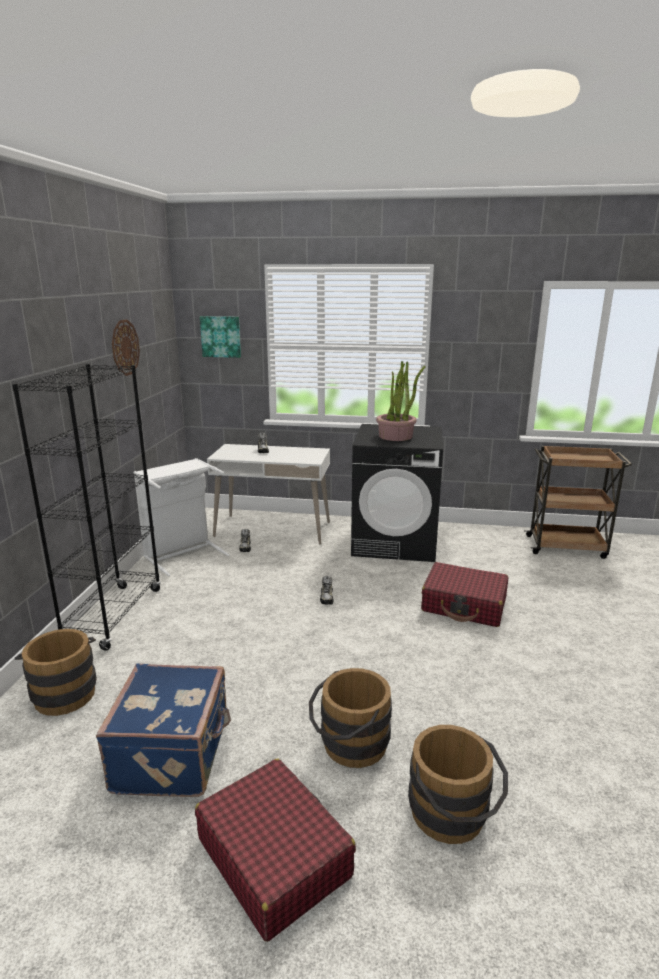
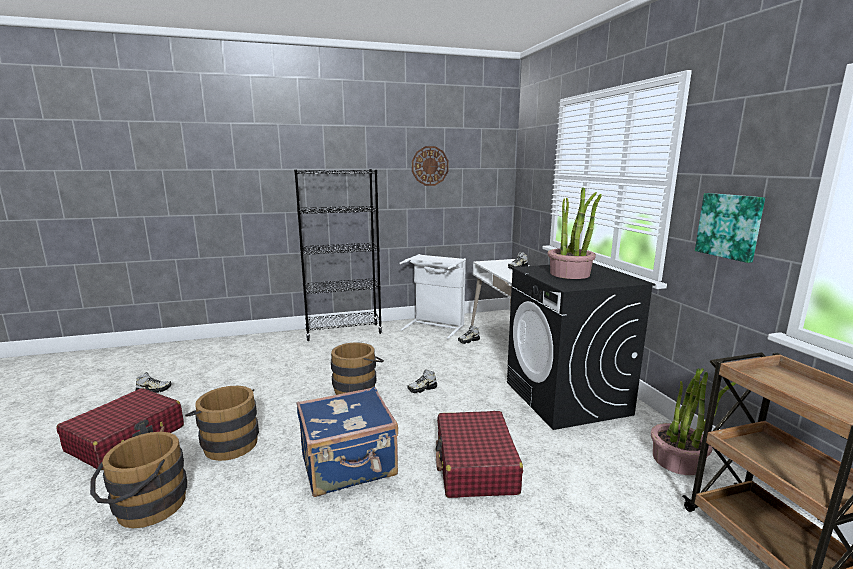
camera: 65 degrees right, 5 degrees down
(64, 692) = (266, 344): brown bucket -> brown bucket (358, 387)
(118, 836) = (154, 390): none -> shoe
(174, 755) = (215, 386): blue suitcase -> blue suitcase (349, 465)
(221, 336) = (533, 167): picture -> picture (729, 226)
(490, 537) = (678, 460): none -> potted plant

